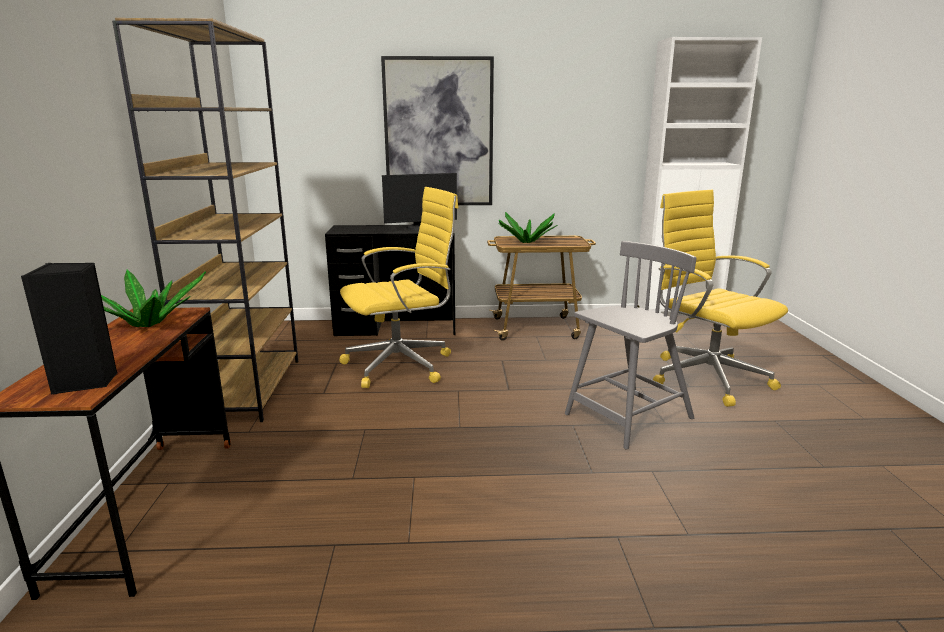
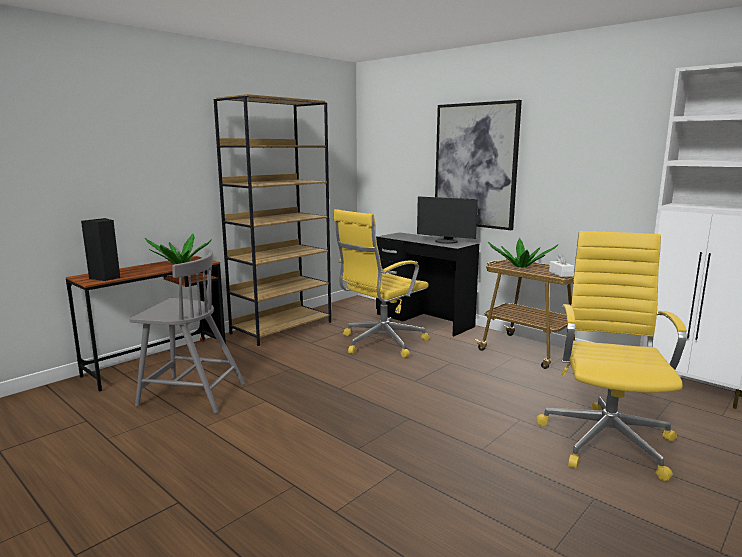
camera: 45 degrees right, 5 degrees down
(402, 365) = (380, 343): yellow office chair -> yellow office chair turned 120 degrees clockwise
(573, 242) = (560, 274): none -> white tissue box
(627, 417) = (459, 433): grey chair -> grey chair (191, 394)

